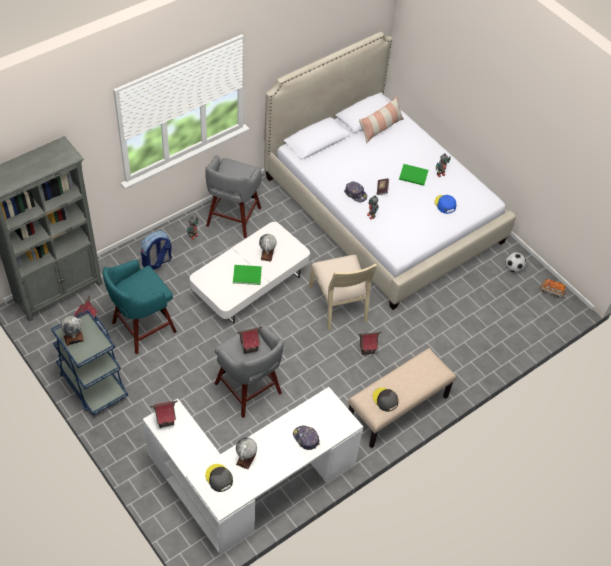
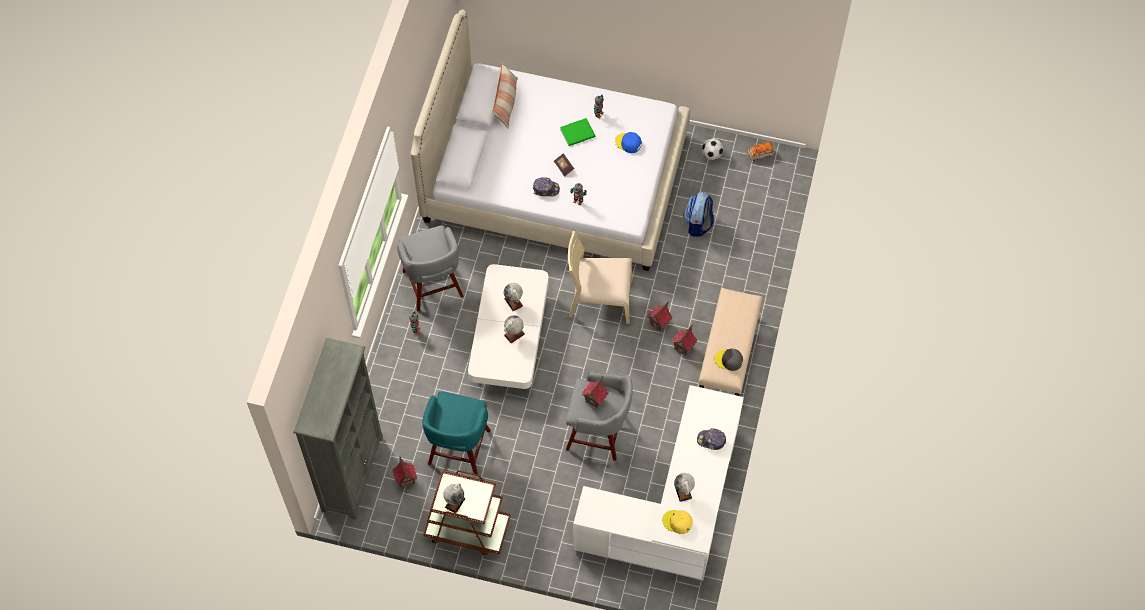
camera: 35 degrees left, 10 degrees up
(92, 383) = (467, 529): blue cart -> brown cart
(157, 262) = (409, 379): backpack -> backpack (698, 224)
(165, 421) = (592, 511): toy house -> toy house (683, 347)
(219, 478) = (677, 522): grey cap -> yellow cap
(246, 274) = (514, 334): green book -> globe
(339, 304) = (600, 299): beige chair -> beige chair turned 150 degrees clockwise

